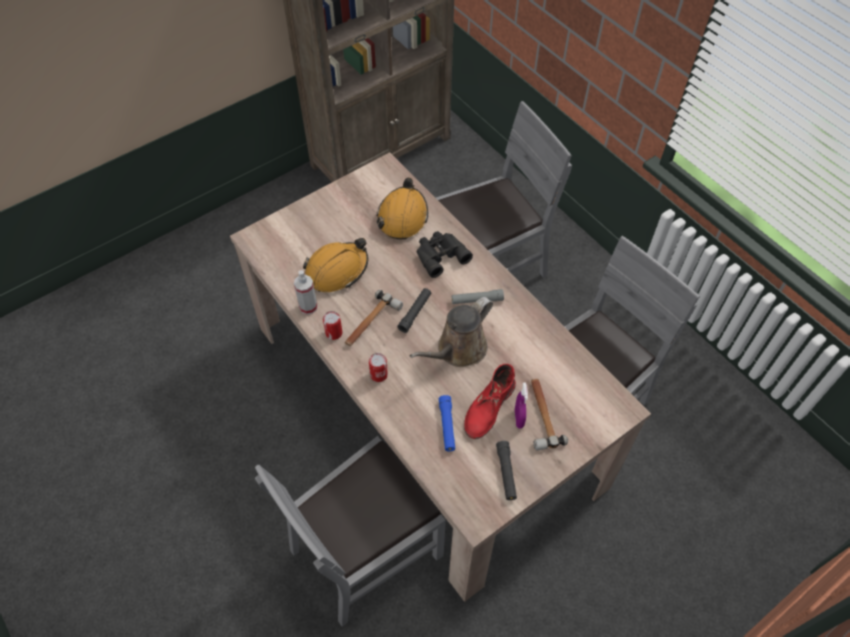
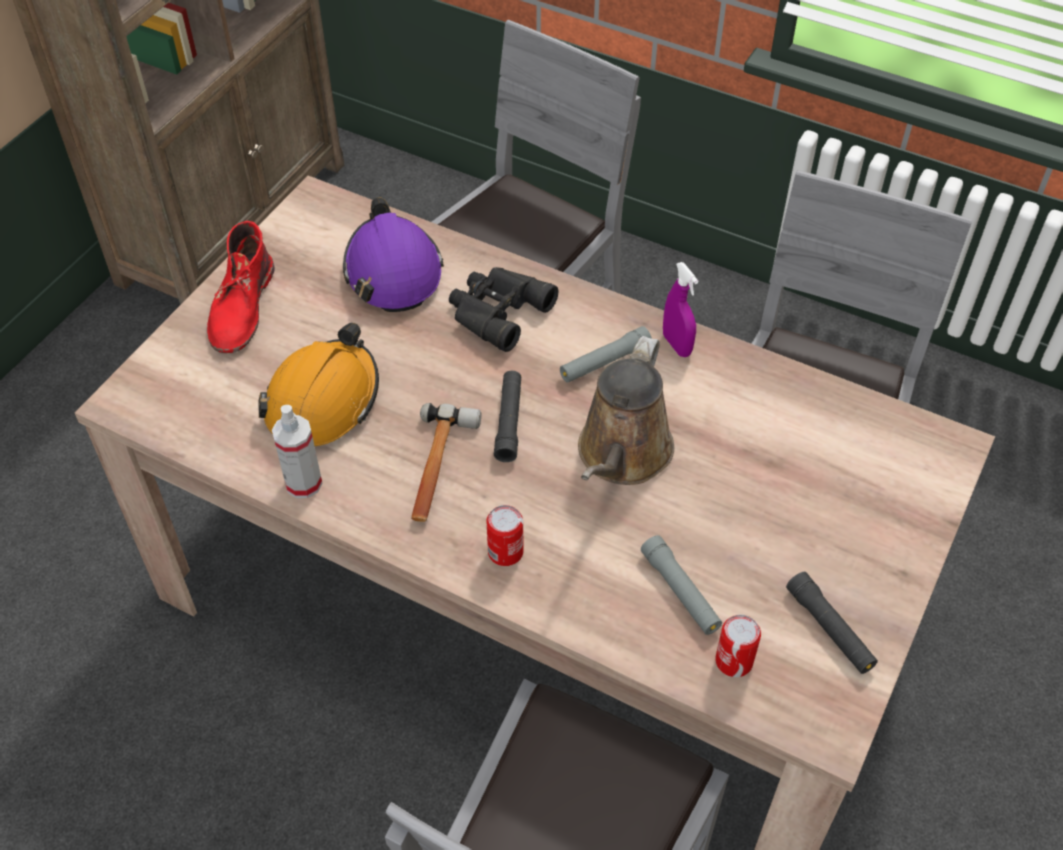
camera: 25 degrees left, 5 degrees down
(334, 333) = (379, 511): can -> can (734, 661)
(402, 216) = (392, 271): orange hard hat -> purple hard hat
(447, 426) = (680, 591): blue flashlight -> grey flashlight
(488, 407) = (732, 531): red boot -> red boot (241, 307)
(519, 418) = (794, 529): purple spray bottle -> purple spray bottle (676, 345)
(541, 415) = (827, 507): hammer -> none

